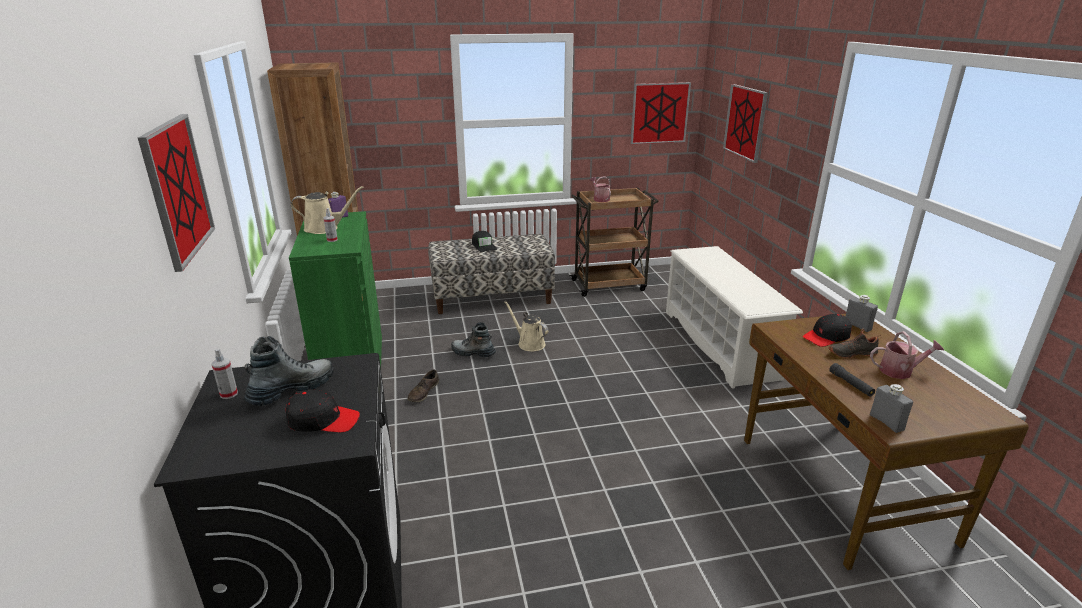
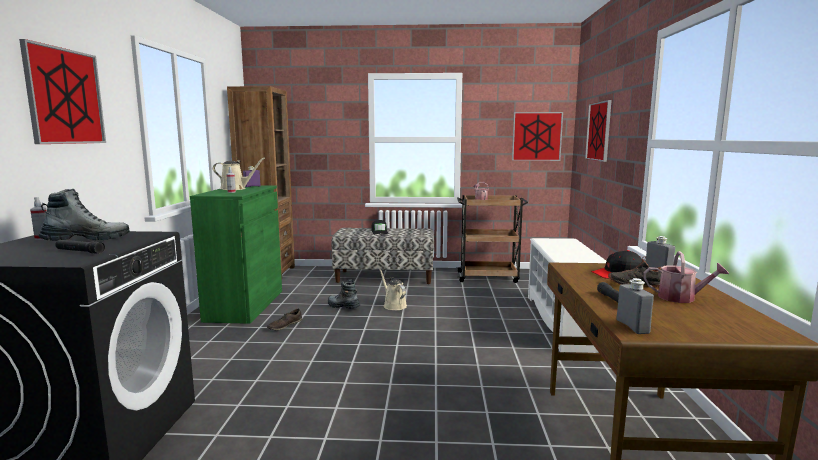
camera: 15 degrees right, 15 degrees down
(323, 420) = (80, 251): black cap -> black flashlight

